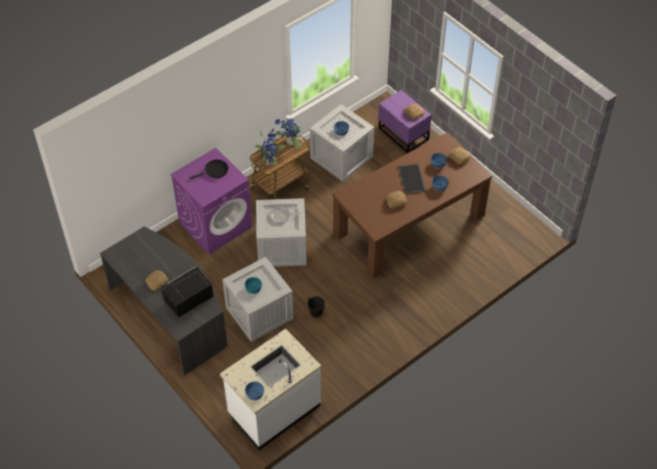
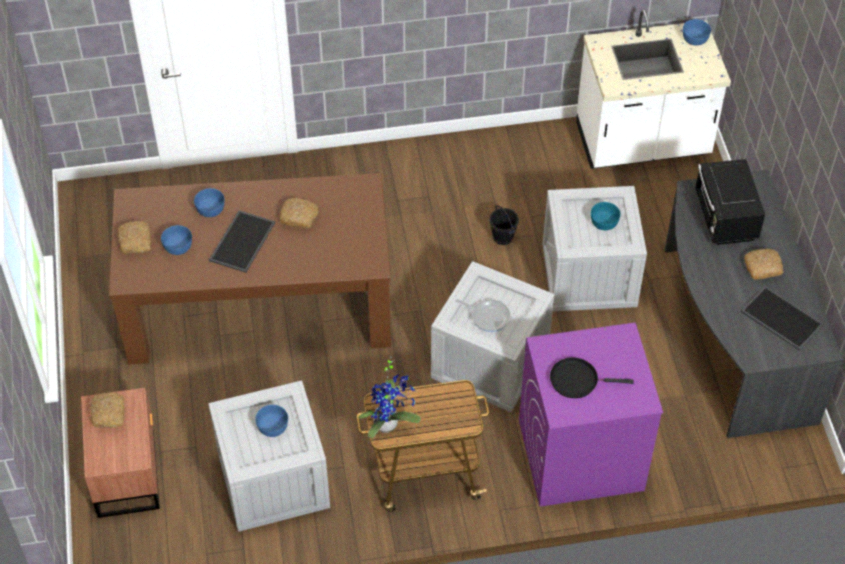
camera: 150 degrees left, 0 degrees up
(137, 259) = (780, 319): none -> tray
(188, 300) = (724, 218): black microwave -> black microwave turned 90 degrees clockwise
(270, 161) = (449, 405): potted plant -> none
(403, 135) = (128, 471): purple nightstand -> brown nightstand

